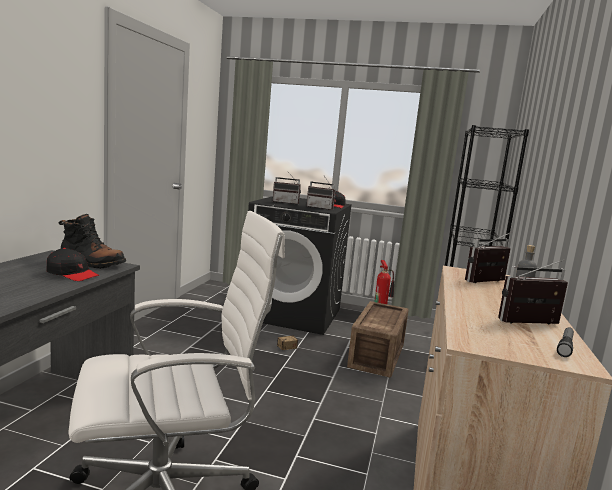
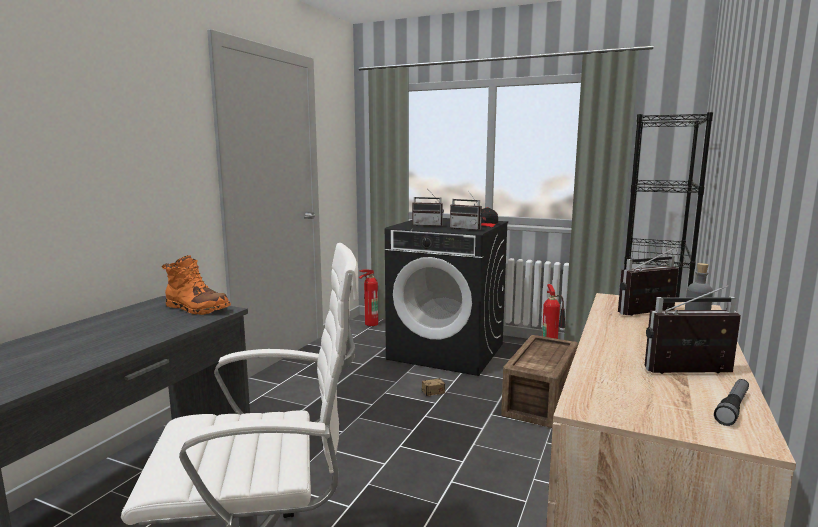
camera: 10 degrees right, 0 degrees up
(72, 274) = (170, 322): black cap -> none
(91, 263) = (197, 308): black boot -> orange boot
(220, 288) = (369, 324): none -> fire extinguisher

